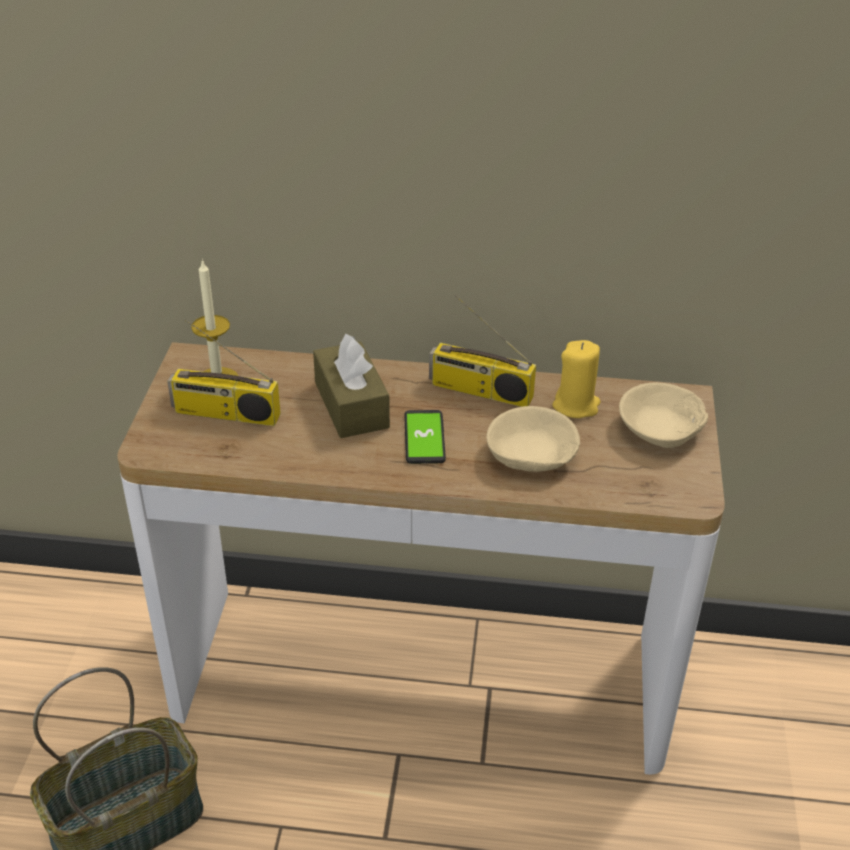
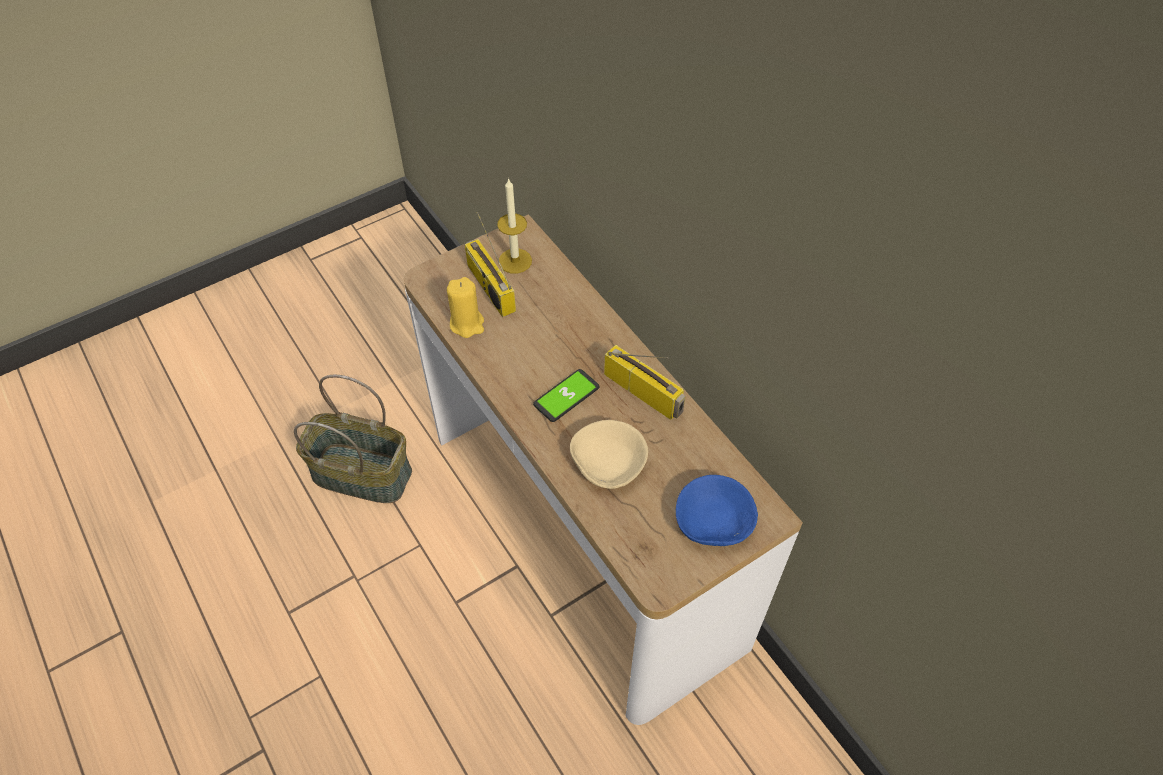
camera: 50 degrees right, 15 degrees up
(351, 405) = (560, 338): brown tissue box -> none
(479, 391) = (644, 392): radio -> radio turned 150 degrees clockwise
(576, 405) = (687, 454): yellow candle -> yellow candle (467, 324)
(661, 429) = (714, 521): beige bowl -> blue bowl

